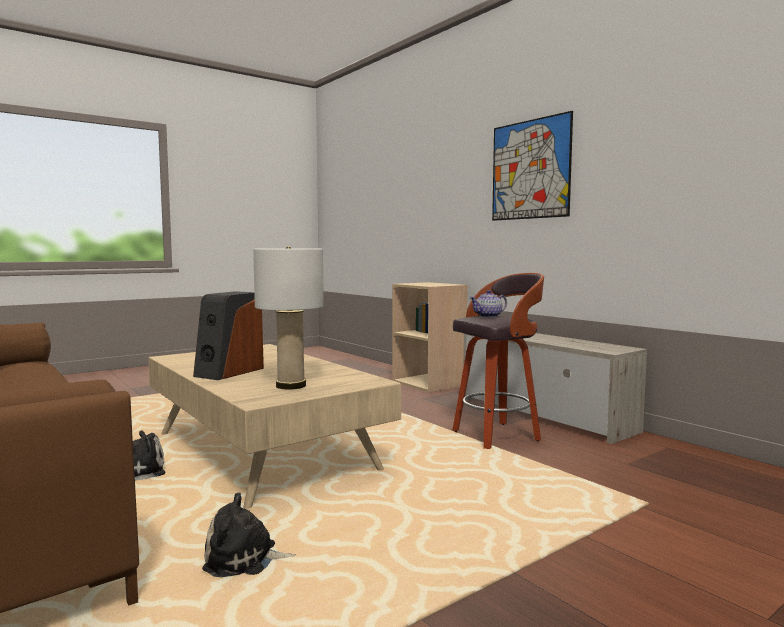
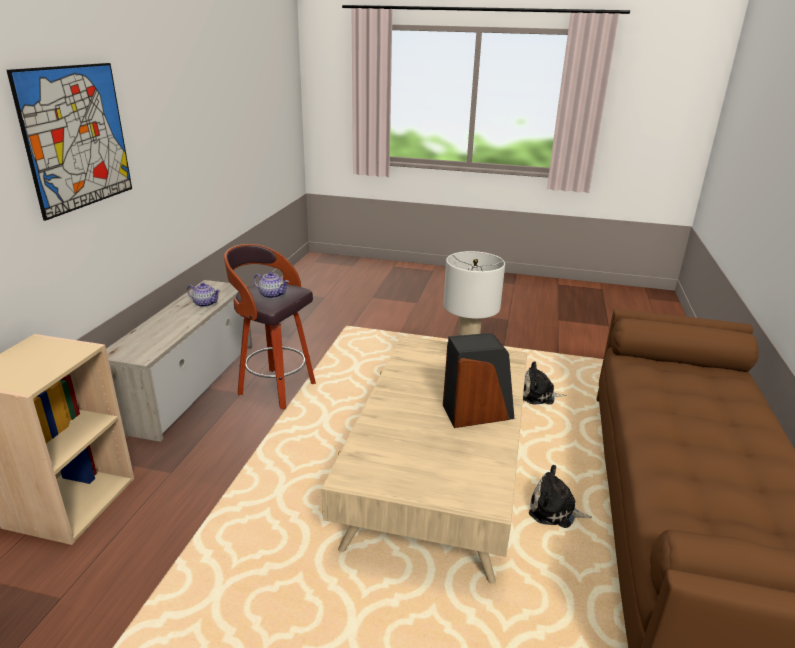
camera: 130 degrees left, 20 degrees up
(245, 559) = (539, 395): plush toy -> plush toy turned 135 degrees clockwise
(569, 344) = (205, 303): none -> teapot

